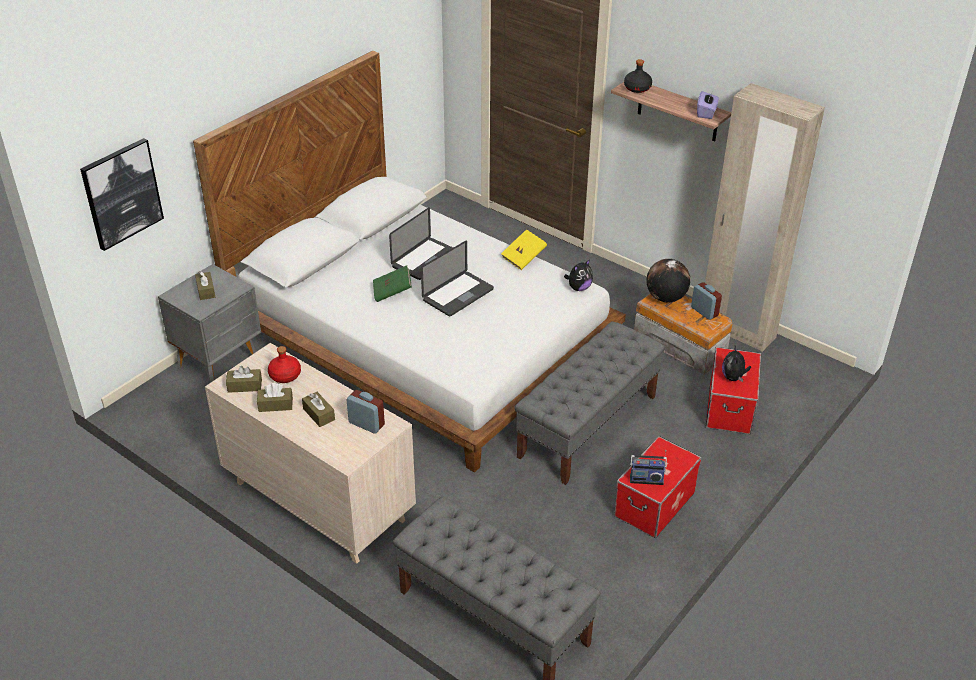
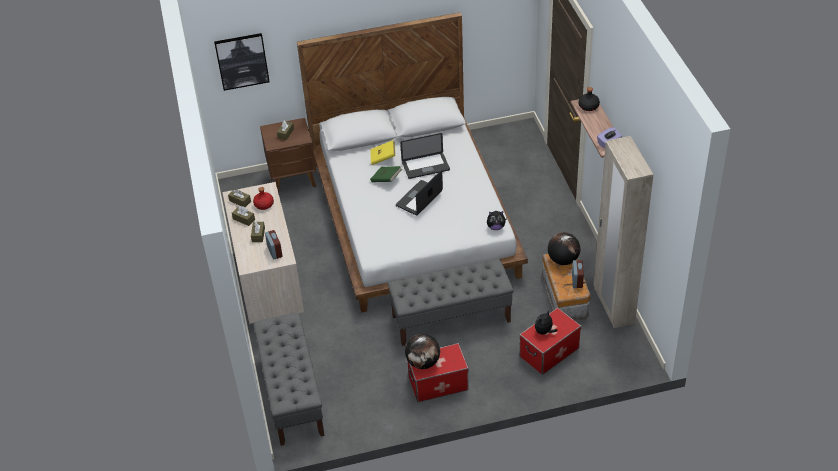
camera: 40 degrees right, 5 degrees up
(220, 363) = (293, 179): grey nightstand -> brown nightstand
(458, 295) = (419, 198): laptop -> laptop turned 135 degrees clockwise
(523, 258) = (484, 192): yellow book -> yellow book (383, 158)
(646, 478) = (423, 363): radio -> globe

